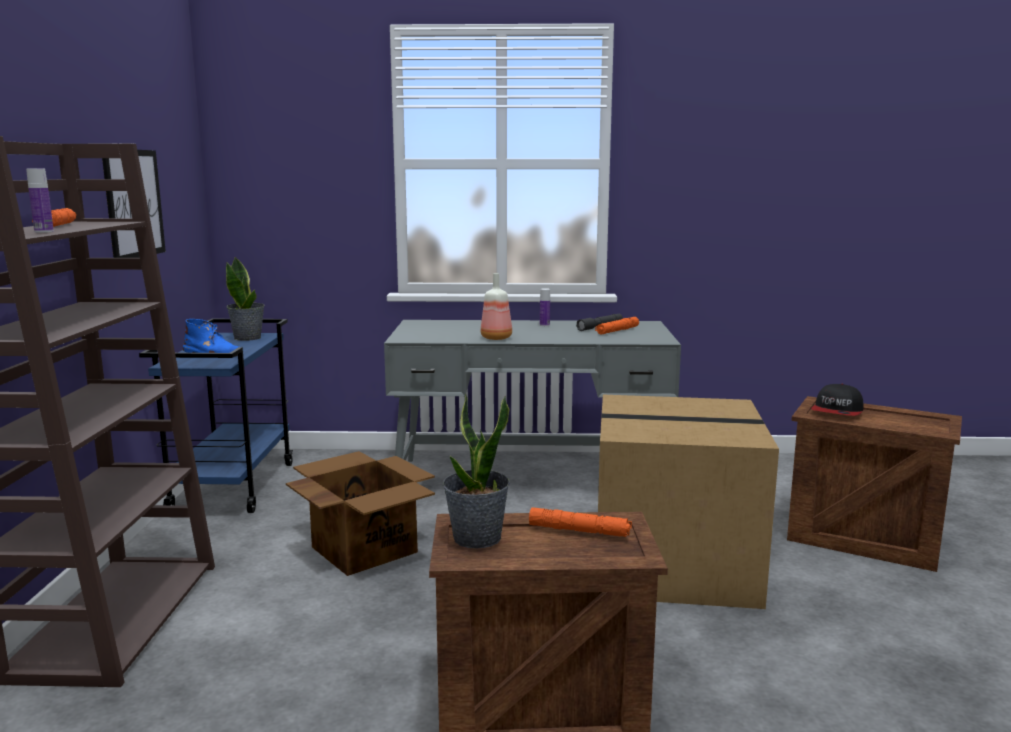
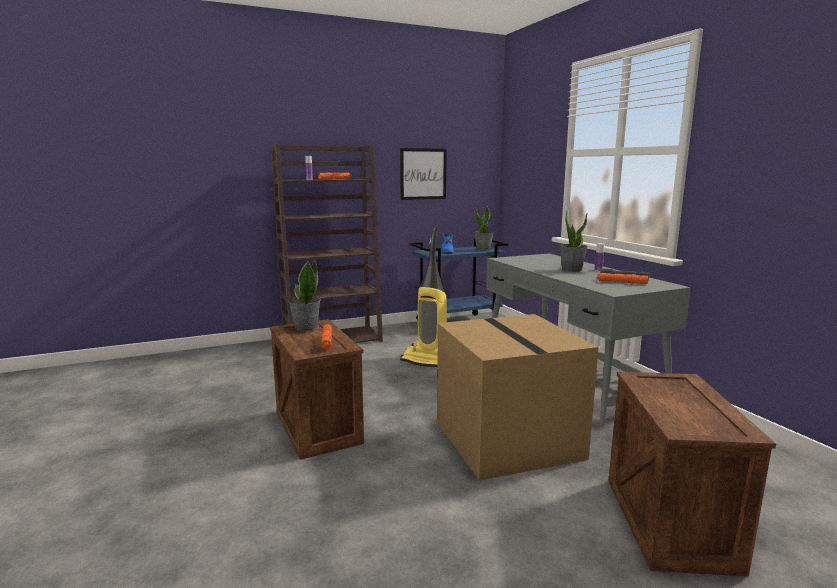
camera: 65 degrees right, 0 degrees up
(364, 549) = (428, 360): cardboard box -> vacuum cleaner
(496, 338) = (539, 268): bottle -> none
(526, 331) = (571, 269): none -> potted plant
(837, 411) = (665, 386): cap -> none

